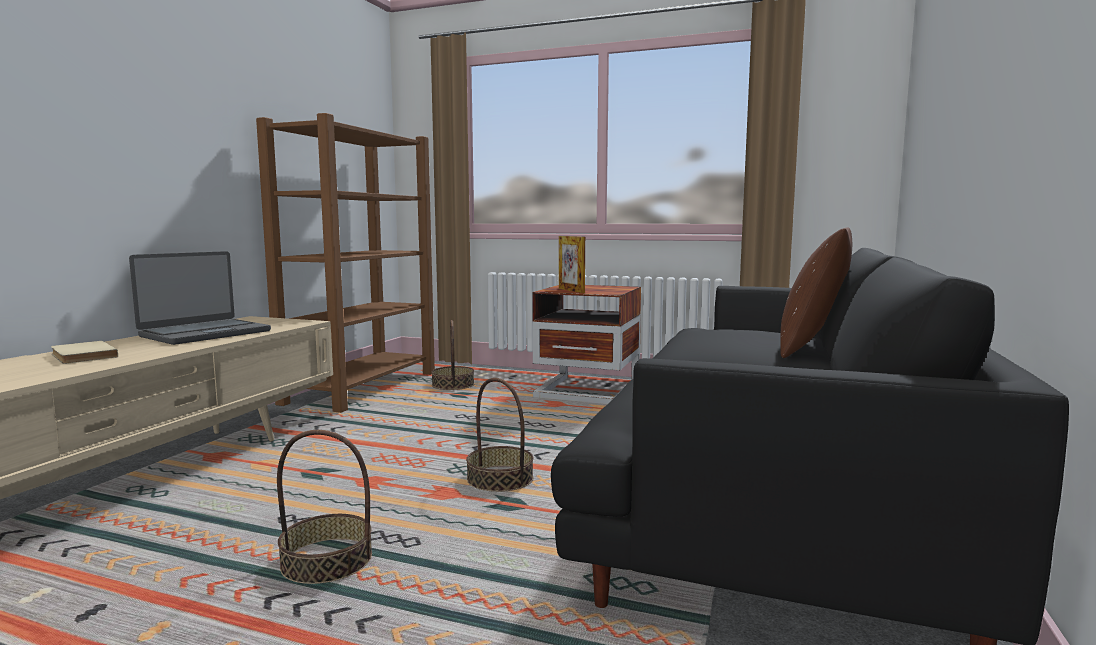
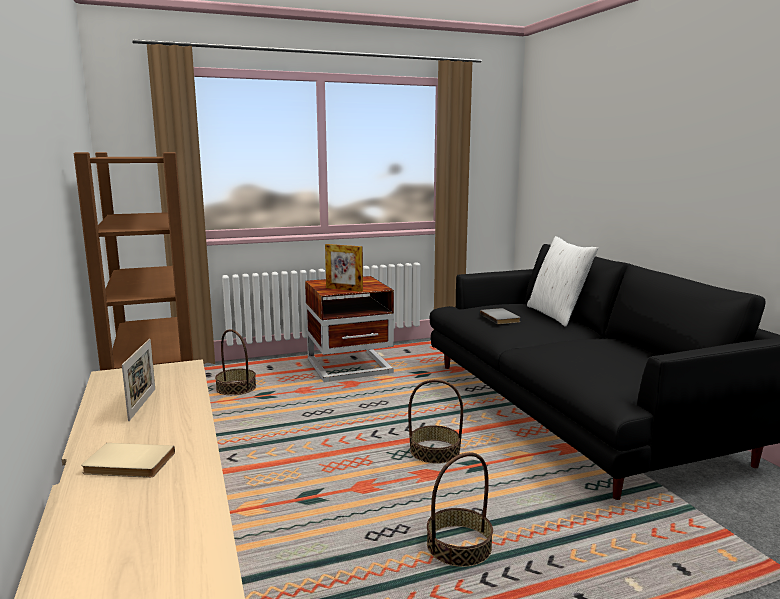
camera: 40 degrees left, 5 degrees up
(205, 333) = (142, 404): laptop -> picture frame
(710, 338) = (501, 318): none -> grey book
(812, 348) = (557, 315): brown pillow -> white pillow

